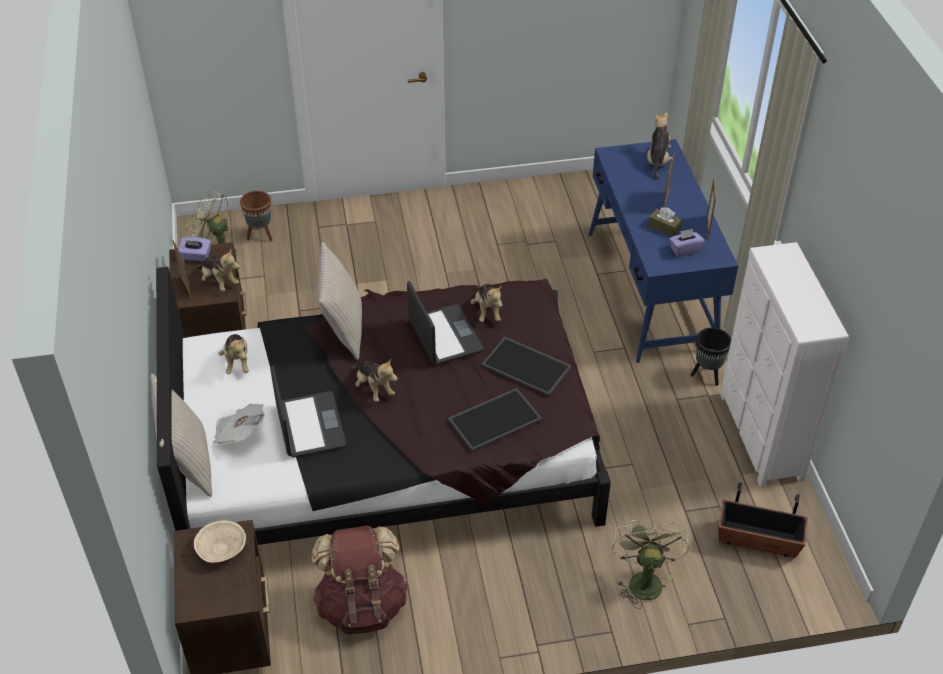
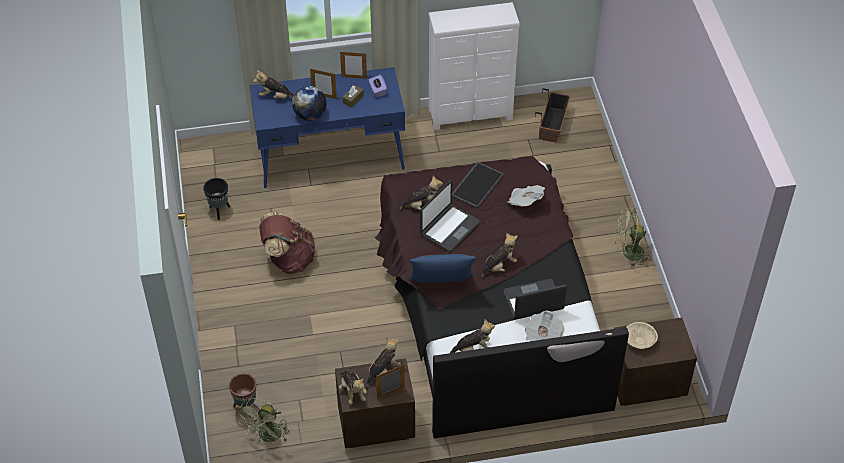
camera: 90 degrees left, 5 degrees up
(196, 256) = (352, 391): purple tissue box -> plush toy
(343, 330) = (442, 286): beige pillow -> blue pillow
(362, 605) = (618, 315): brown backpack -> brown backpack (288, 259)
(444, 336) = (449, 228): laptop -> laptop turned 150 degrees clockwise
(494, 418) = (525, 201): tray -> newspaper
(628, 190) = (310, 115): none -> globe
(643, 579) = (586, 178): green fan -> green fan (628, 253)
(706, 375) = (417, 134): black planter -> black planter (219, 211)

